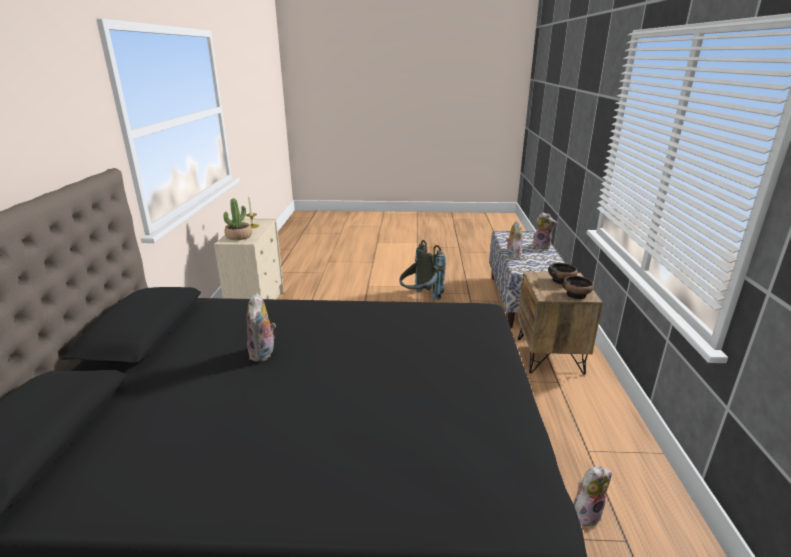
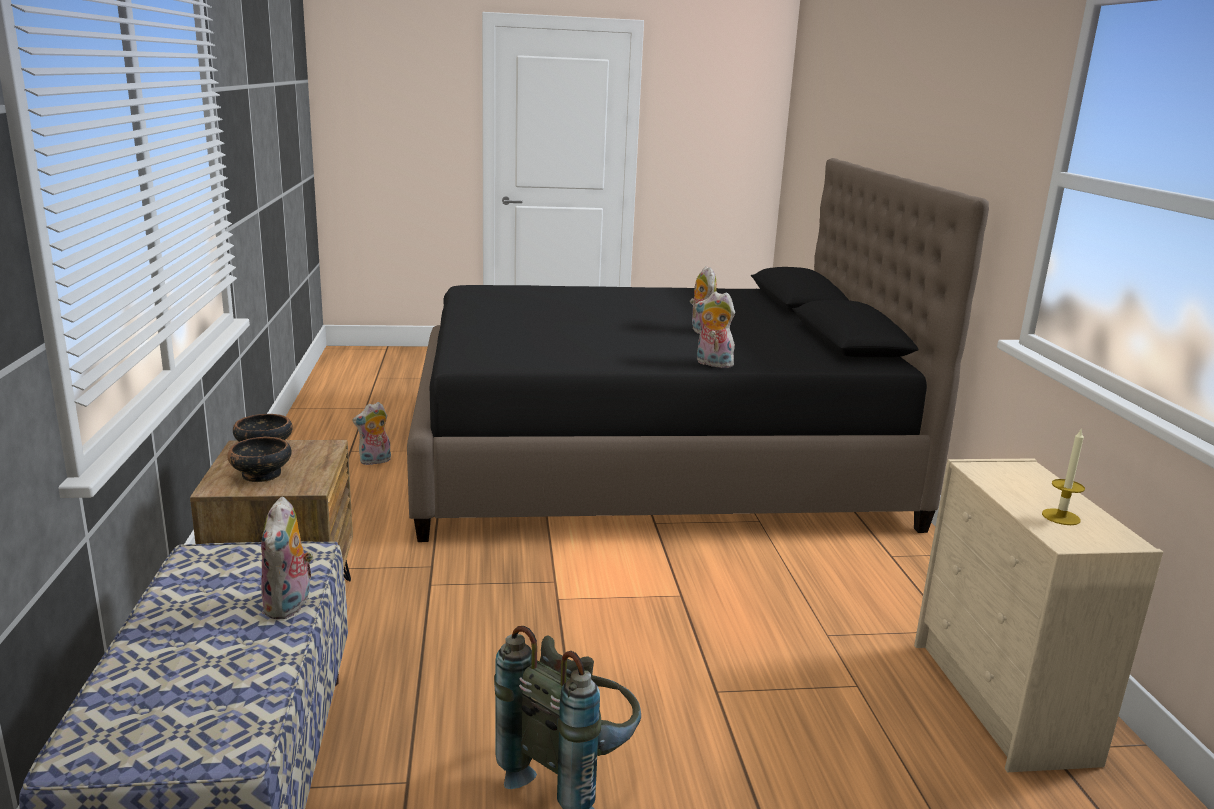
camera: 170 degrees right, 5 degrees down
(239, 236) = (1023, 480): potted plant -> none
(542, 246) = (143, 661): plush toy -> plush toy (712, 364)

